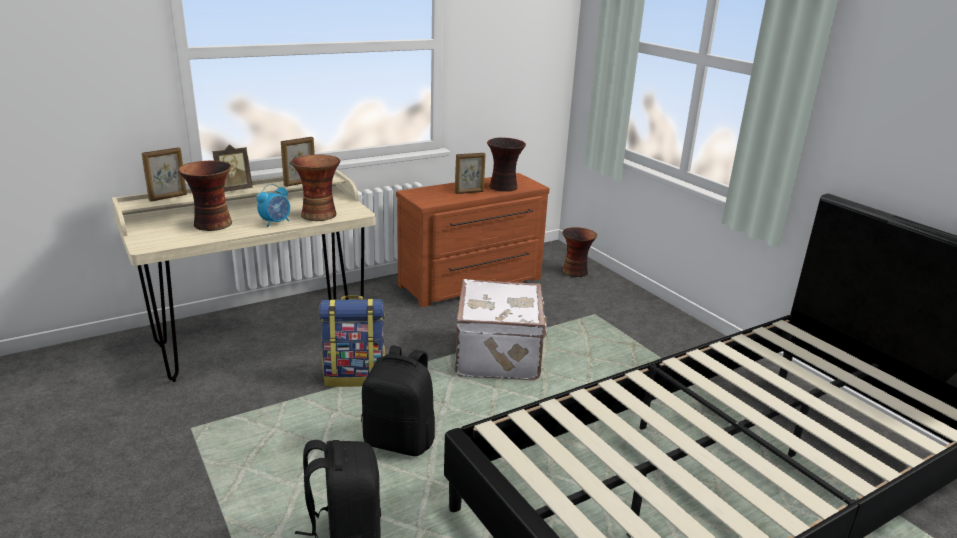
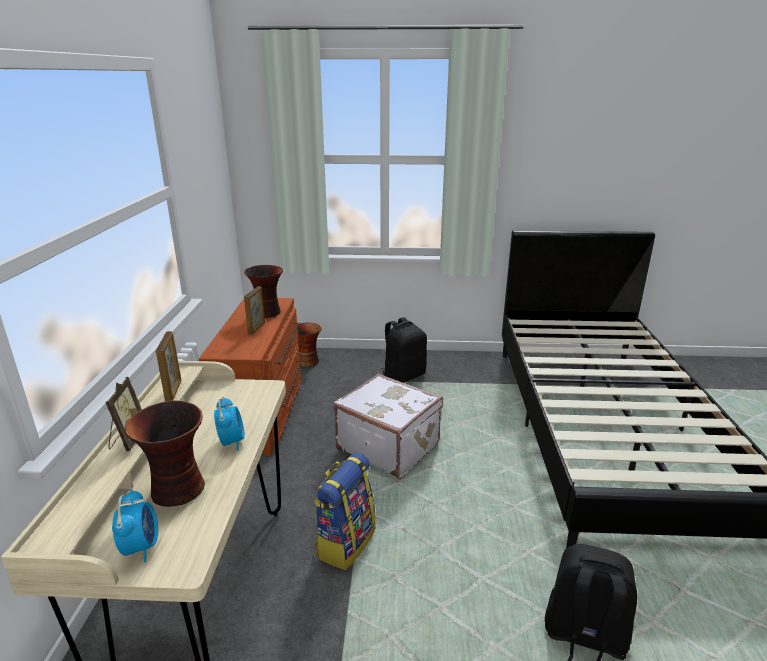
camera: 55 degrees left, 0 degrees up
(155, 232) = (141, 547): none -> alarm clock
(168, 197) = (77, 499): picture frame -> none
(318, 214) = (243, 410): vase -> none
(400, 440) = (465, 549): black backpack -> black backpack (403, 375)

